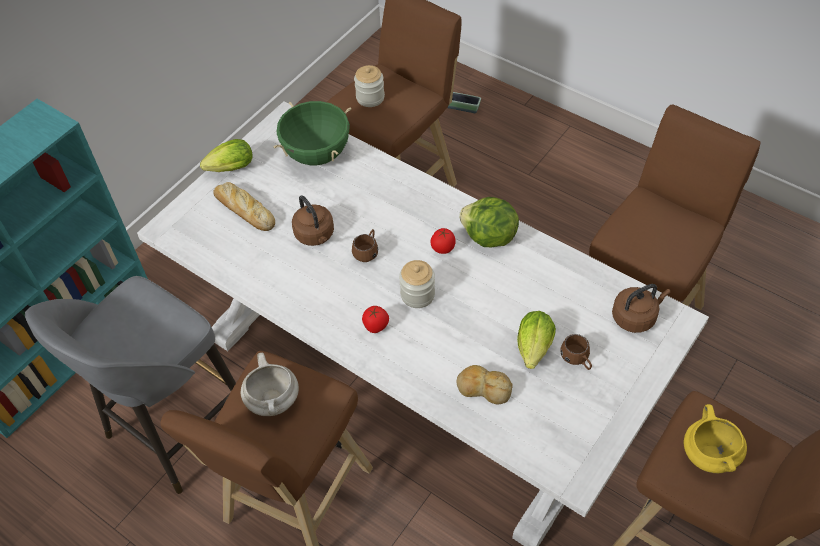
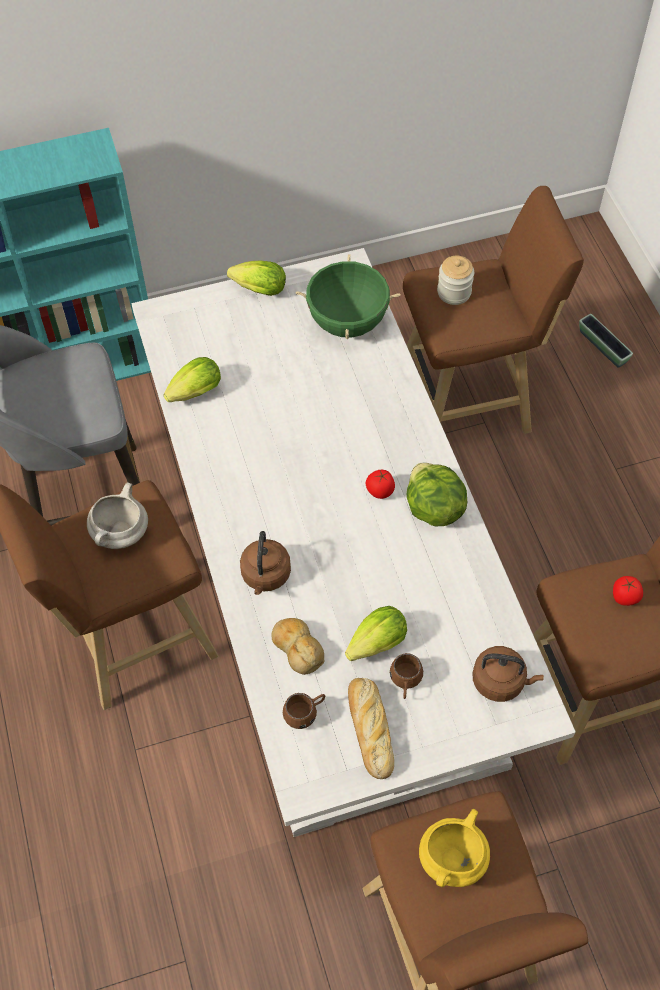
camera: 35 degrees right, 5 degrees up
(243, 210) = (236, 338): bread -> bread (369, 727)
(245, 266) = (193, 394): none -> lettuce
(315, 235) = (277, 403): brown kettle -> brown kettle (265, 576)
(367, 252) = (309, 449): brown mug -> brown mug (305, 713)
(376, 326) = (255, 525): tomato -> tomato (624, 598)
(417, 294) = (317, 520): jar -> none

